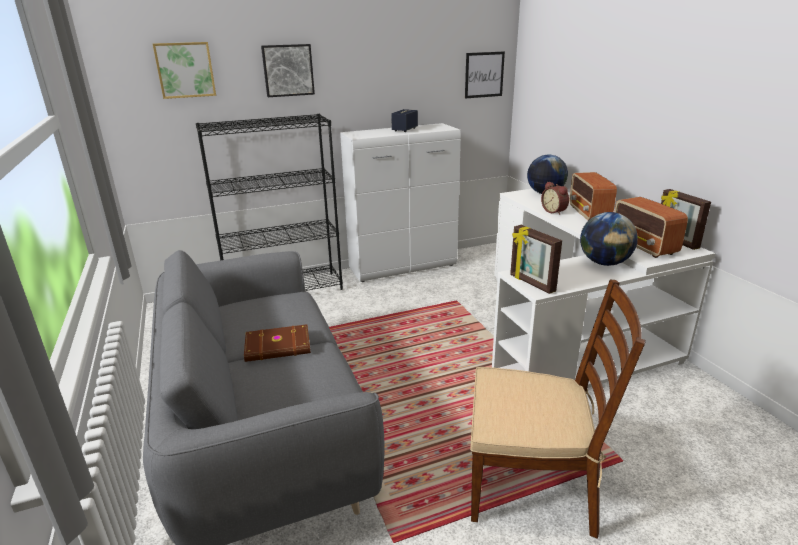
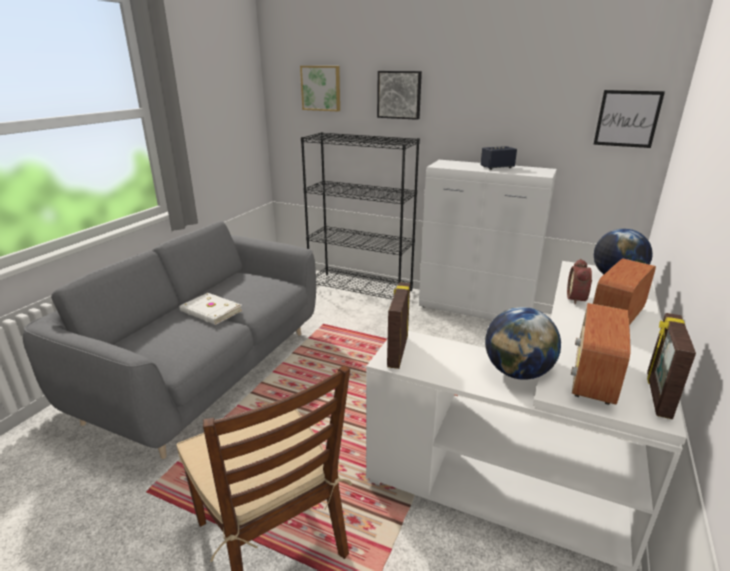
camera: 45 degrees right, 0 degrees up
(278, 347) = (210, 311): brown book -> white book

